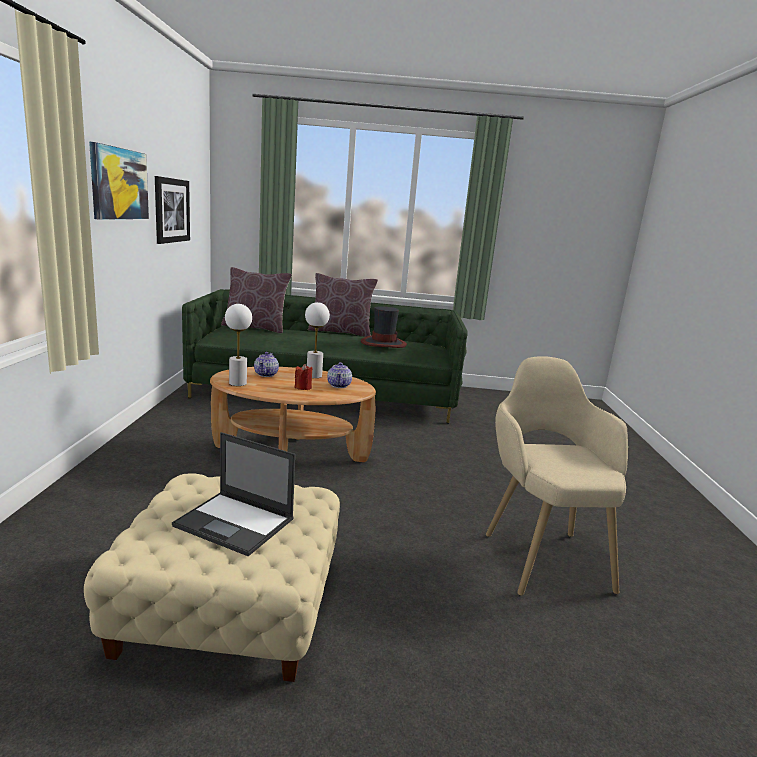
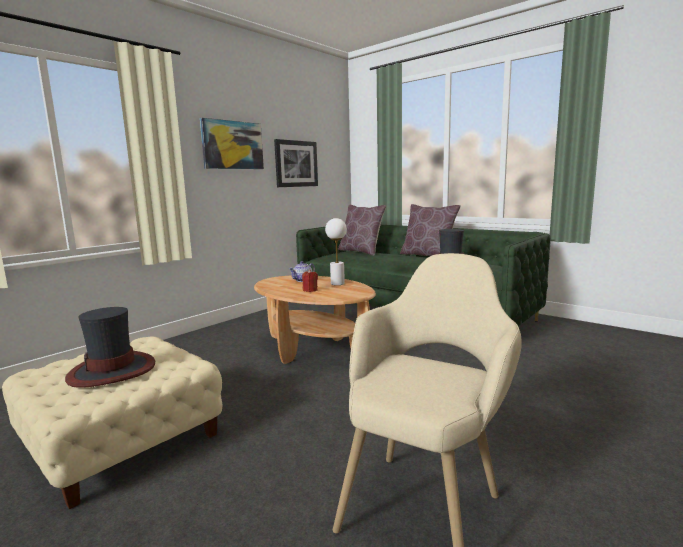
camera: 40 degrees right, 5 degrees down
(235, 523) = (112, 370): laptop -> hat
(237, 383) = (269, 284): white table lamp -> none
(339, 385) = (343, 291): teapot -> none

